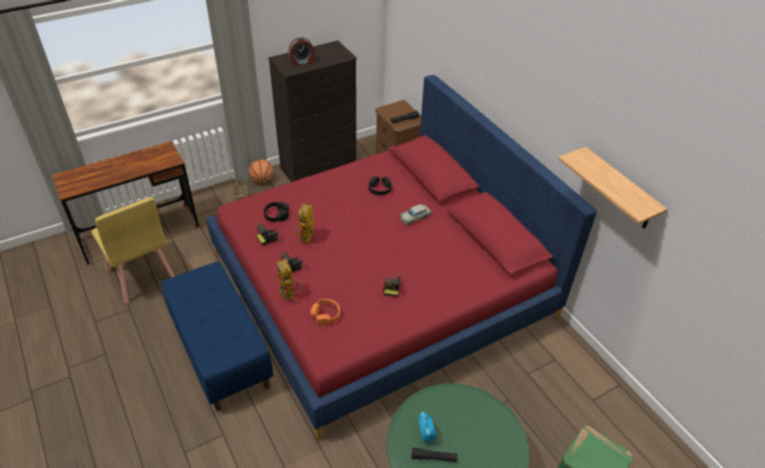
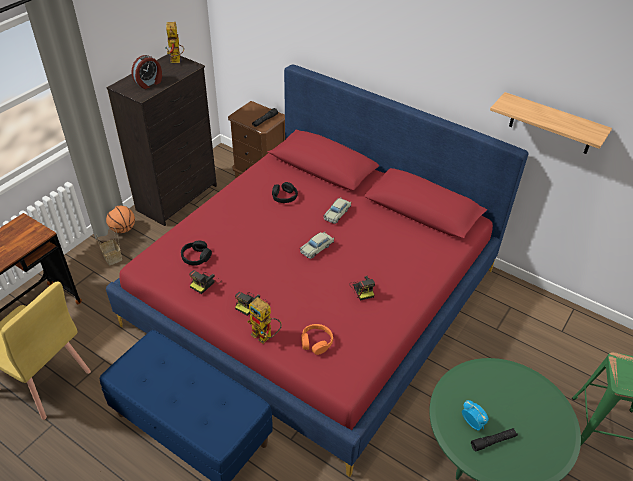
camera: 25 degrees left, 0 degrees up
(307, 239) = (245, 271): toy robot -> toy robot (177, 61)
(377, 240) = (317, 248): none -> beige toy car

